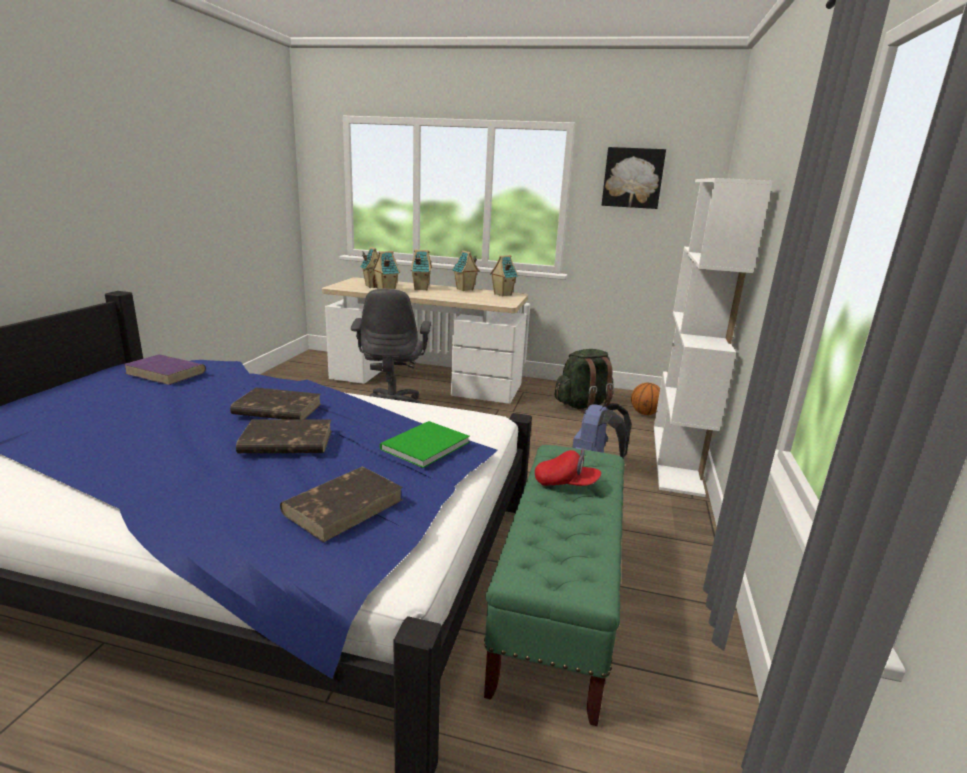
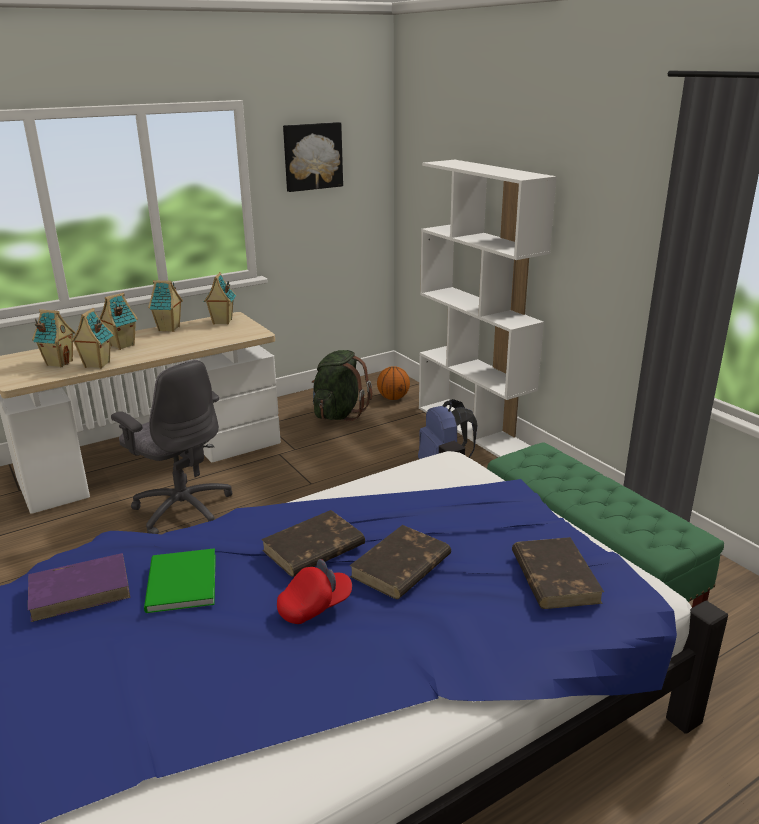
camera: 45 degrees left, 5 degrees up
(422, 446) = (485, 505): green book -> green book (179, 584)
(566, 483) = (565, 481): red cap -> red cap (315, 606)

